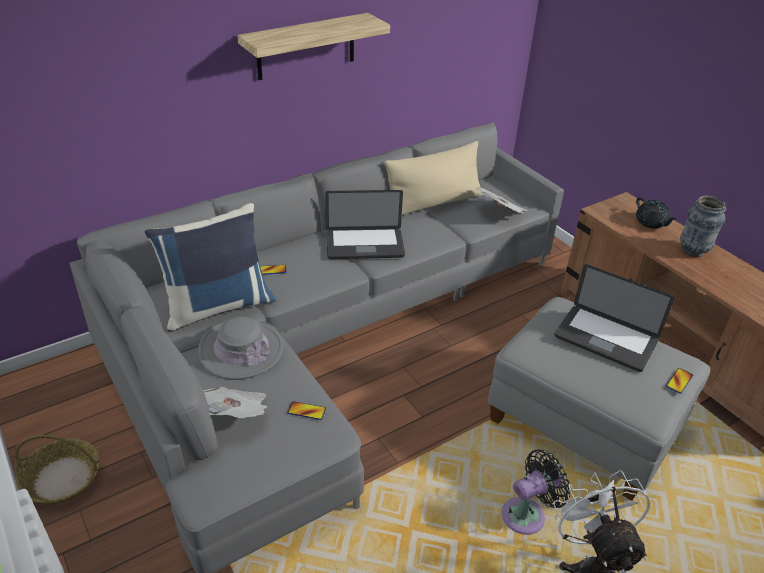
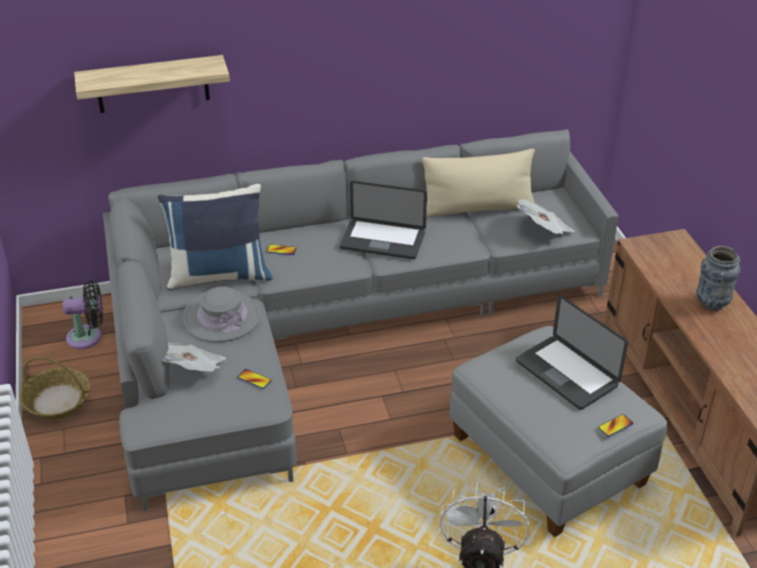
camera: 20 degrees right, 0 degrees up
(306, 47) = (347, 38): shelf -> shelf (152, 84)
(527, 514) = (445, 524): black fan -> black fan (88, 337)
(651, 223) = (686, 267): black teapot -> none

